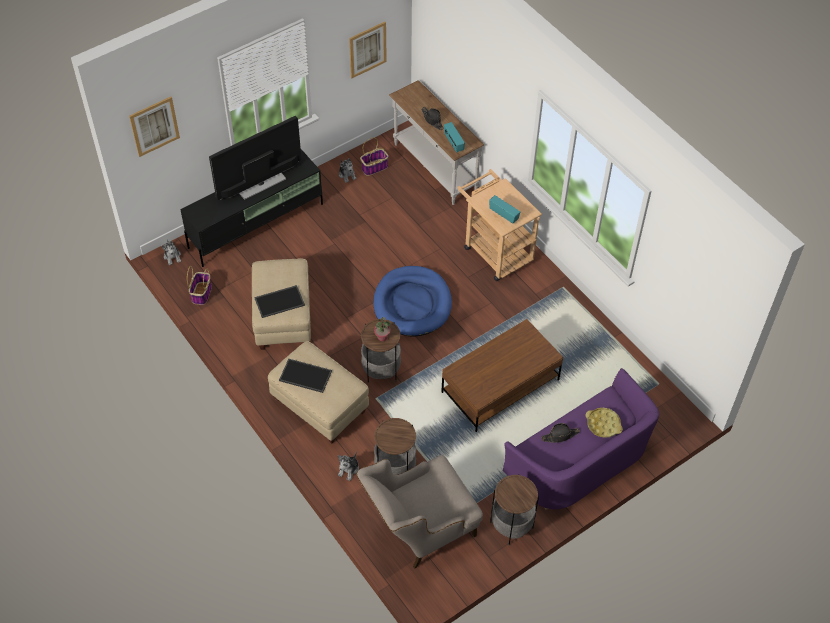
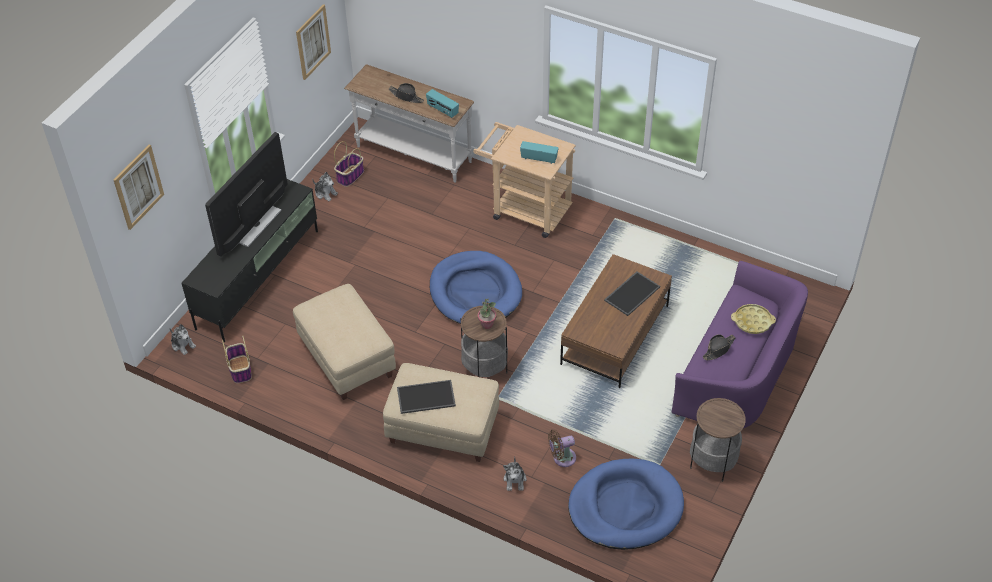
camera: 25 degrees left, 5 degrees down
(279, 301) = (349, 334): tray -> tray (632, 293)
(395, 469) = (562, 458): side table -> brown fan
(419, 530) = (625, 507): beige armchair -> blue dog bed

